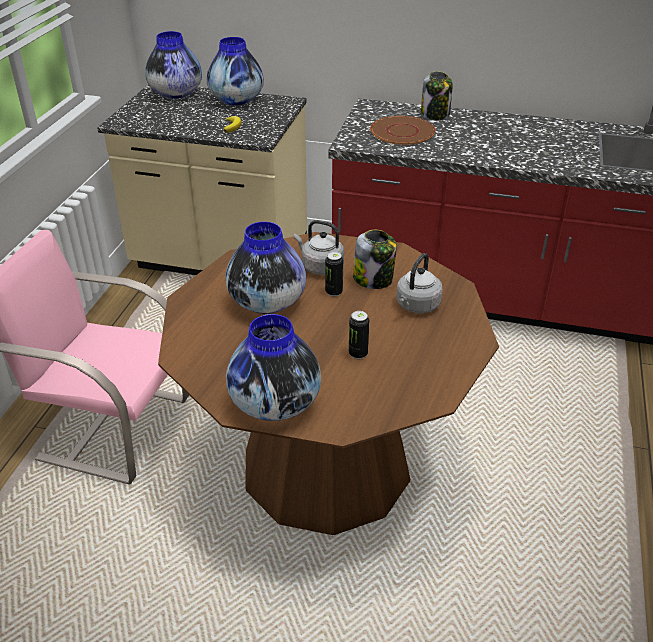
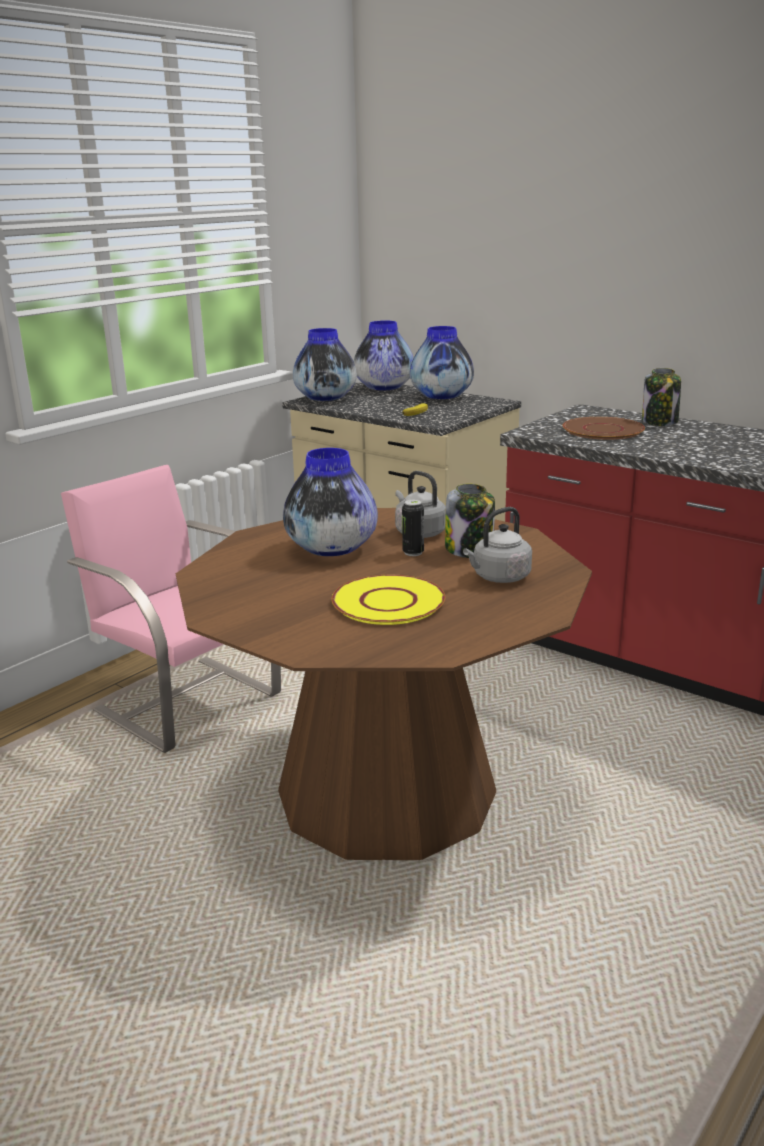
camera: 25 degrees right, 15 degrees down
(274, 404) = (256, 622): vase -> vase (325, 399)
(358, 354) = (389, 602): can -> yellow plate

